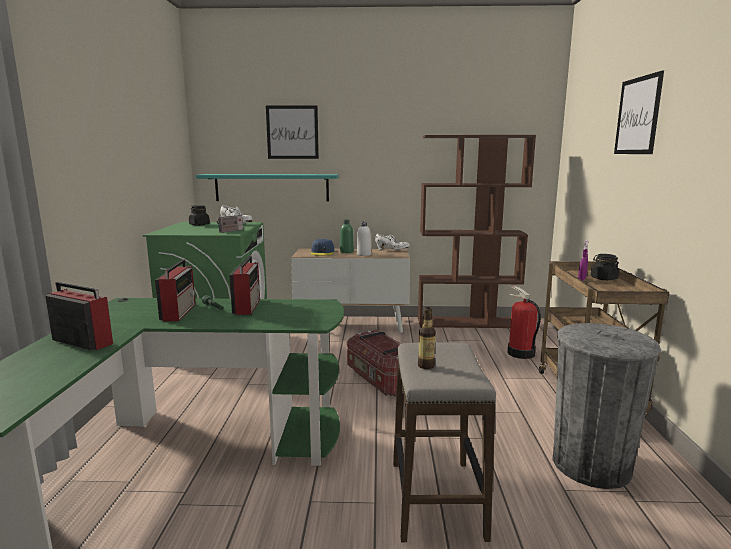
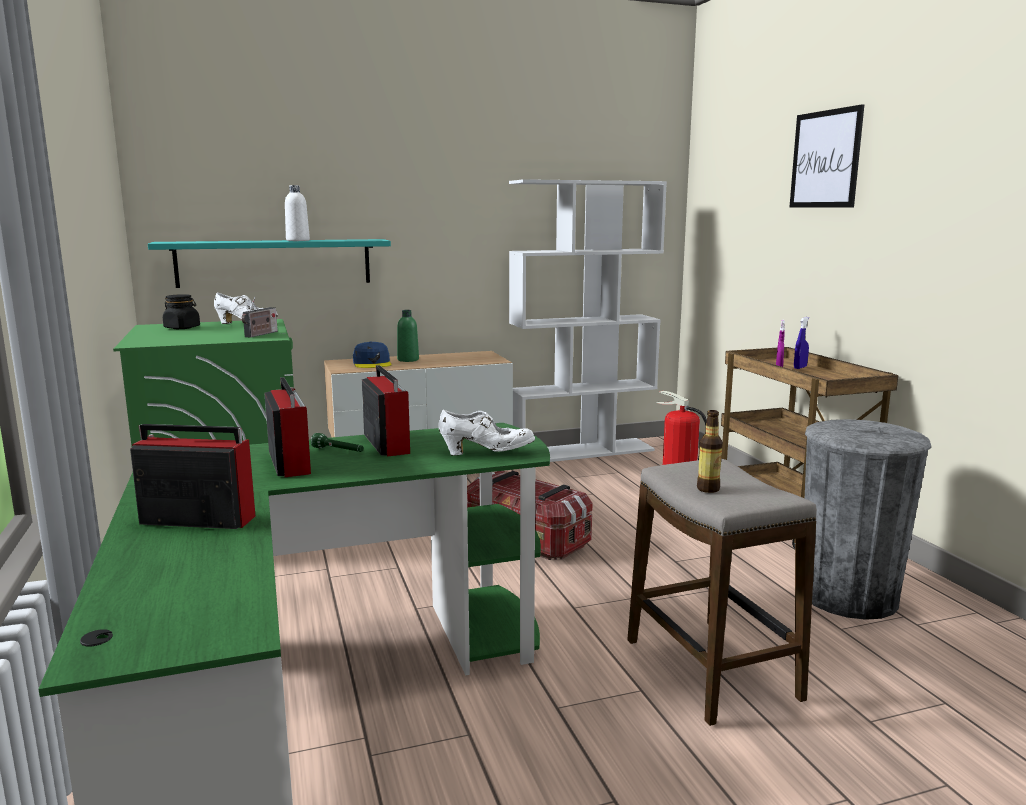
camera: 20 degrees left, 0 degrees up
(292, 132) = (307, 172): picture -> none
(364, 254) = (440, 362): white bottle -> white bottle (298, 240)
(392, 250) = (473, 354): white shoe -> white shoe (487, 453)
(468, 322) = (582, 451): brown bookcase -> white bookcase
(603, 278) = (800, 367): black jar -> blue spray bottle

